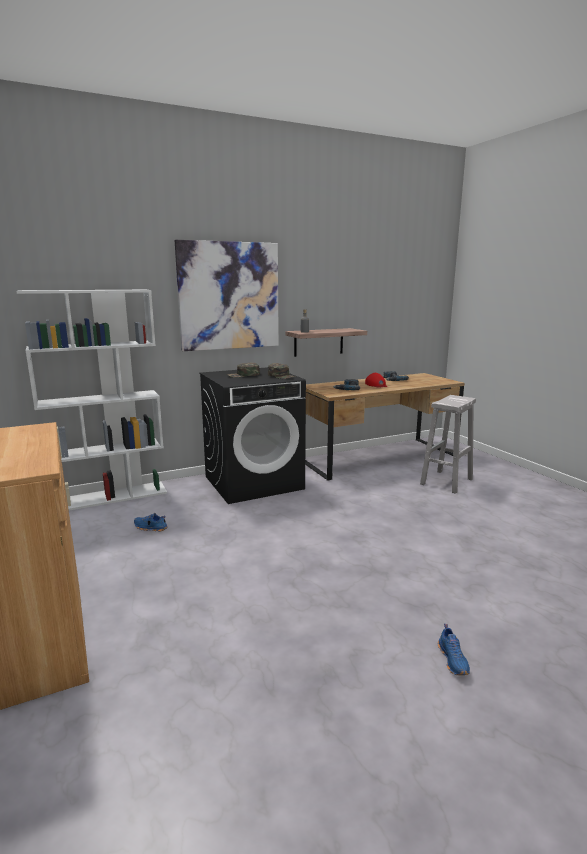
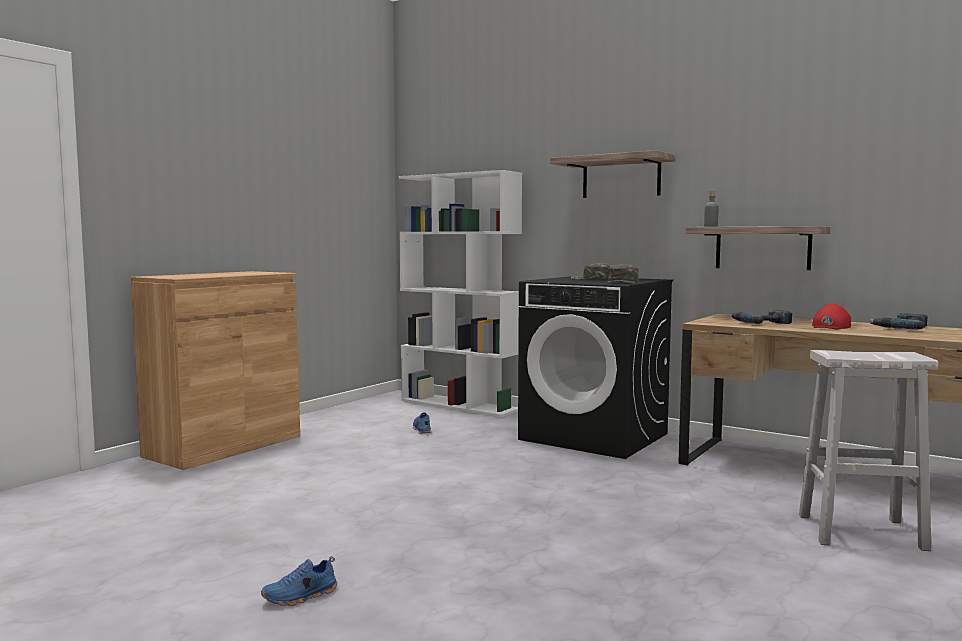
camera: 60 degrees right, 10 degrees down
(229, 296) = (621, 177): picture -> shelf

